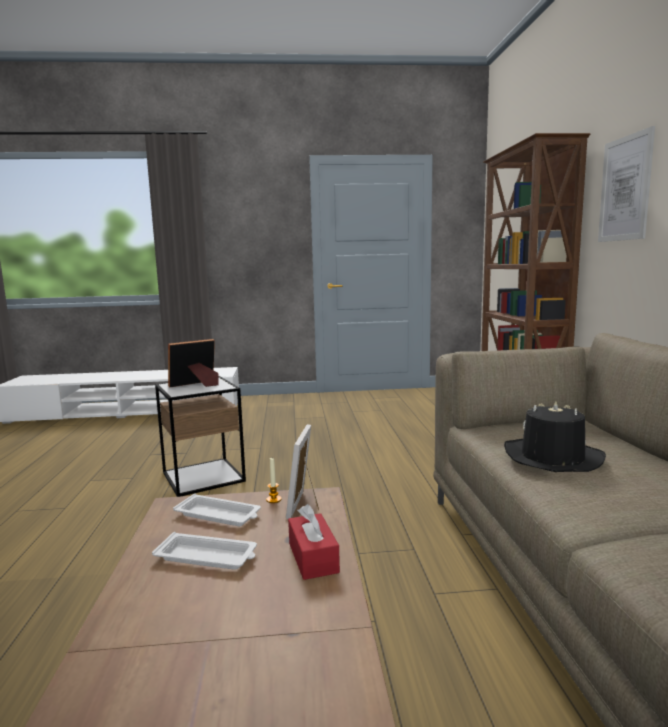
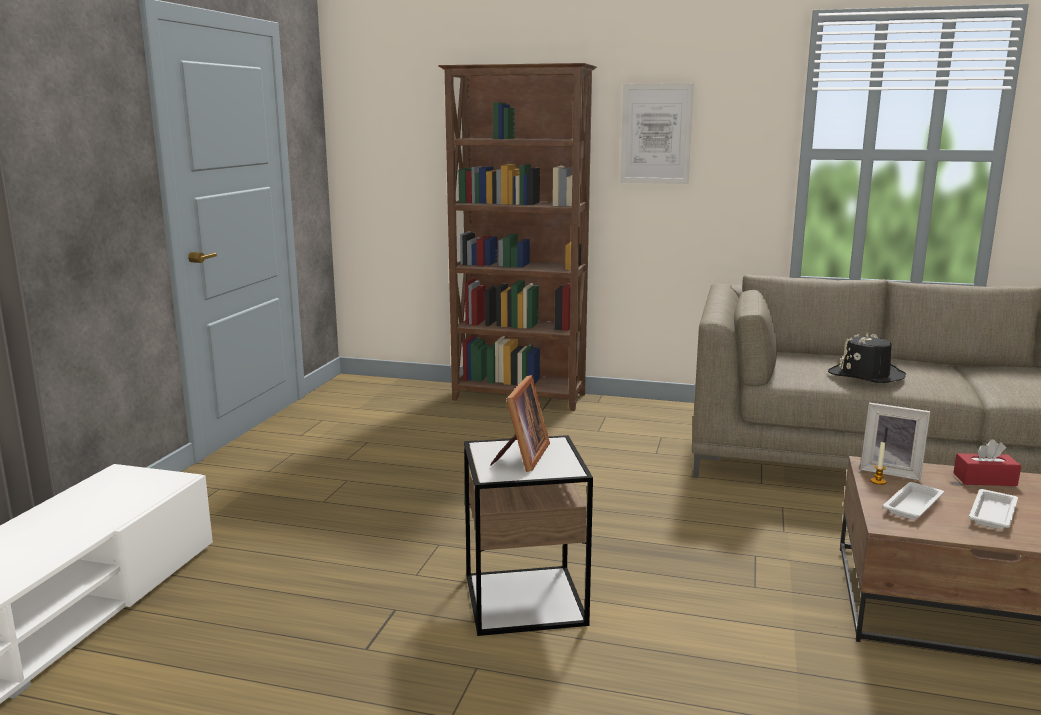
camera: 70 degrees left, 5 degrees up
(196, 385) = (521, 457): picture frame -> picture frame turned 150 degrees counterclockwise

